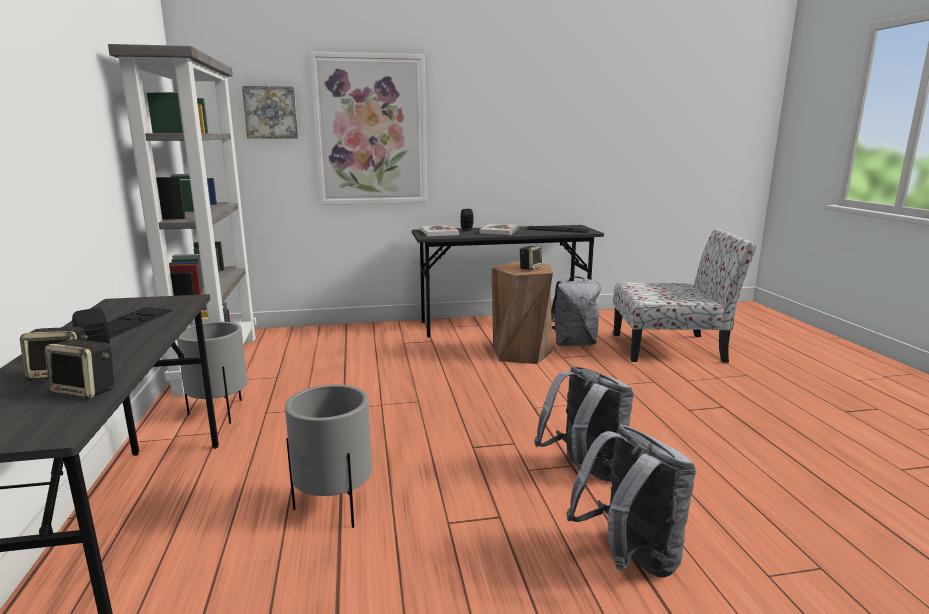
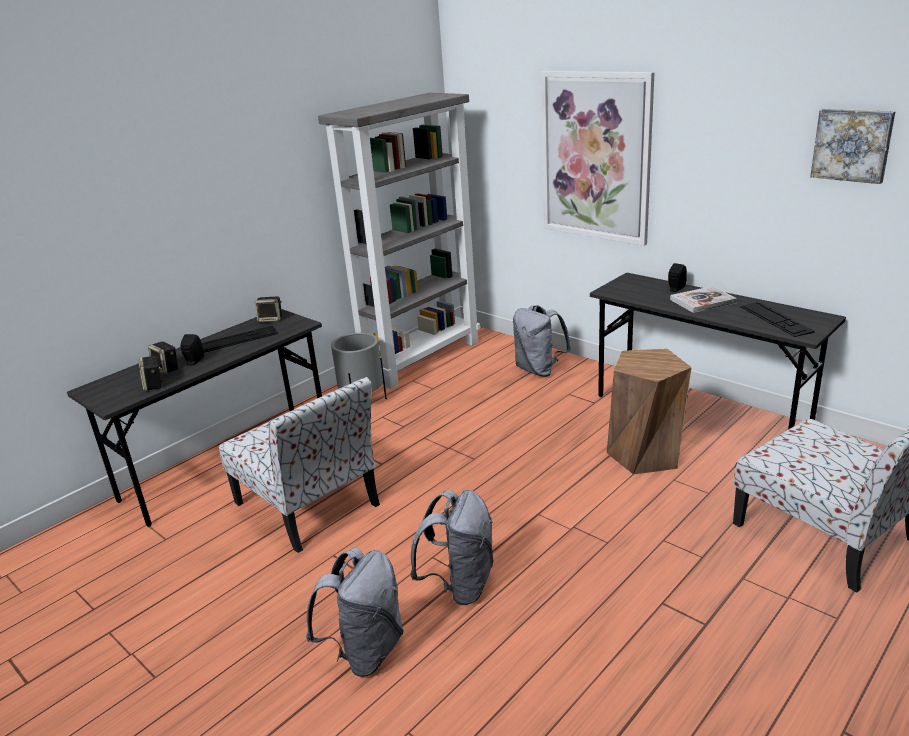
camera: 55 degrees right, 10 degrees up
(271, 112) = (511, 131): picture -> picture (852, 145)
(335, 506) = (309, 506): grey planter -> chair
(439, 232) = (636, 286): book -> none
(530, 268) = (653, 366): speaker -> speaker (271, 320)
(574, 343) = (722, 470): grey backpack -> grey backpack (539, 370)

